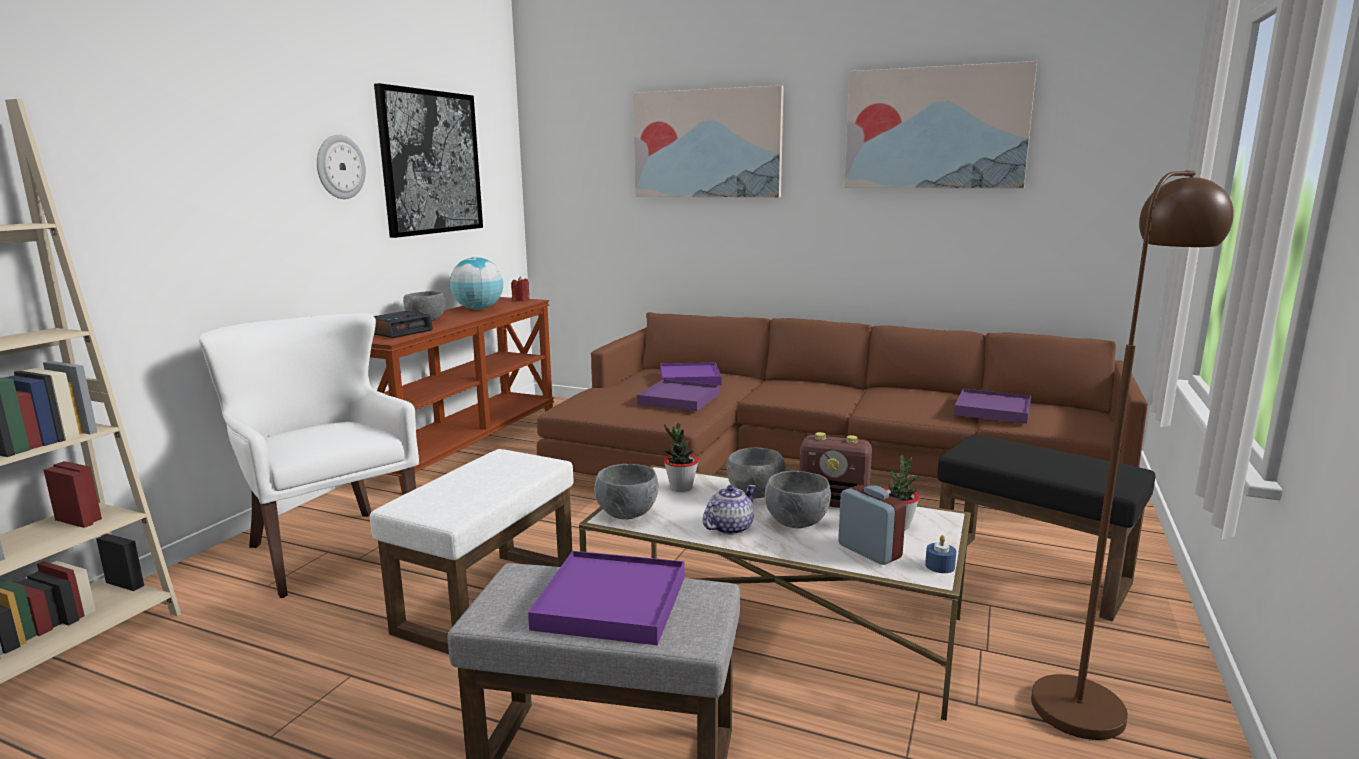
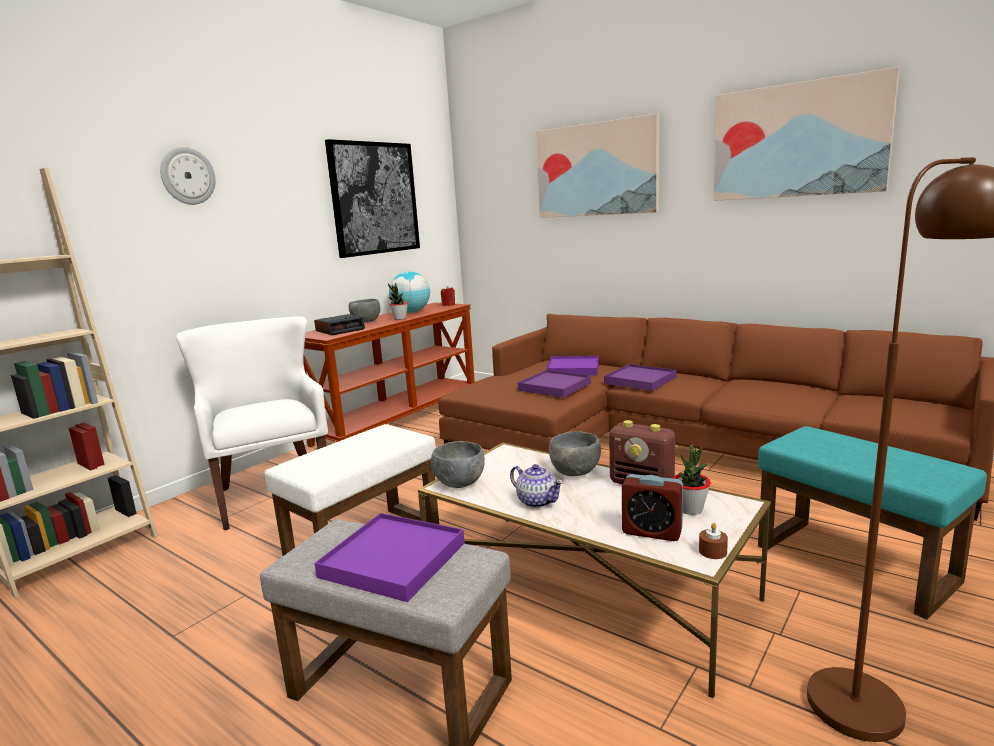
camera: 15 degrees right, 0 degrees up
(340, 167) = (297, 205): wall clock -> wall clock (187, 176)
(681, 487) = (516, 463): potted plant -> potted plant (400, 318)
(729, 528) = (537, 501): teapot -> teapot turned 75 degrees clockwise
(795, 522) = (598, 500): grey bowl -> none
(869, 551) = (652, 532): alarm clock -> alarm clock turned 135 degrees clockwise
(940, 566) = (712, 551): blue candle -> brown candle
(992, 410) = (843, 403): purple tray -> purple tray (640, 380)
(1033, 574) = (857, 563): black ottoman -> turquoise ottoman

